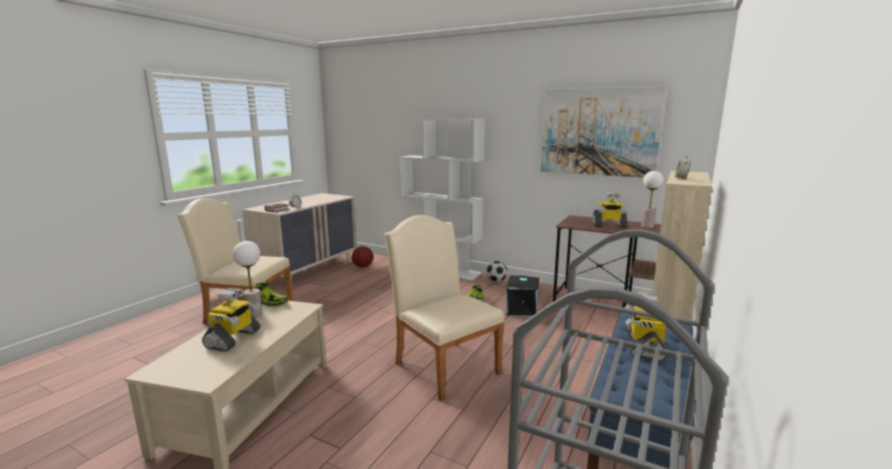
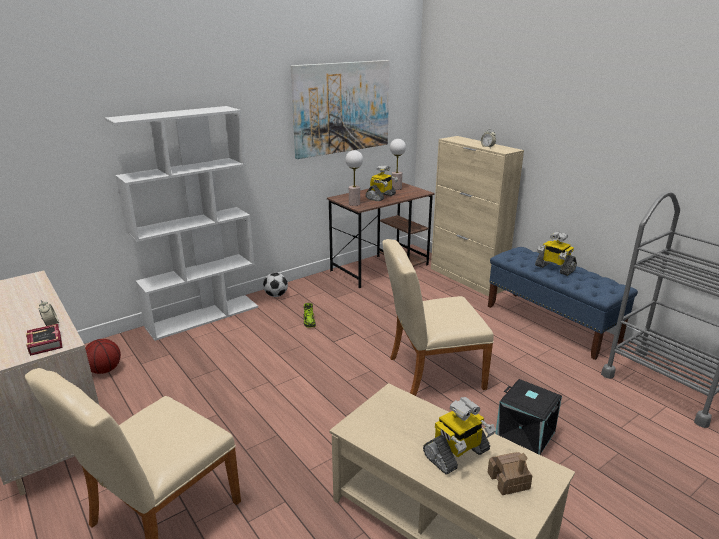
camera: 65 degrees left, 10 degrees up
(200, 362) = (508, 481): none -> toy house
(234, 339) = (456, 454): toy robot -> toy robot turned 105 degrees clockwise
(254, 314) = (389, 436): table lamp -> table lamp (354, 204)
(270, 303) = (359, 421): shoe -> none
(522, 310) = (356, 304): black storage box -> black storage box (526, 434)

